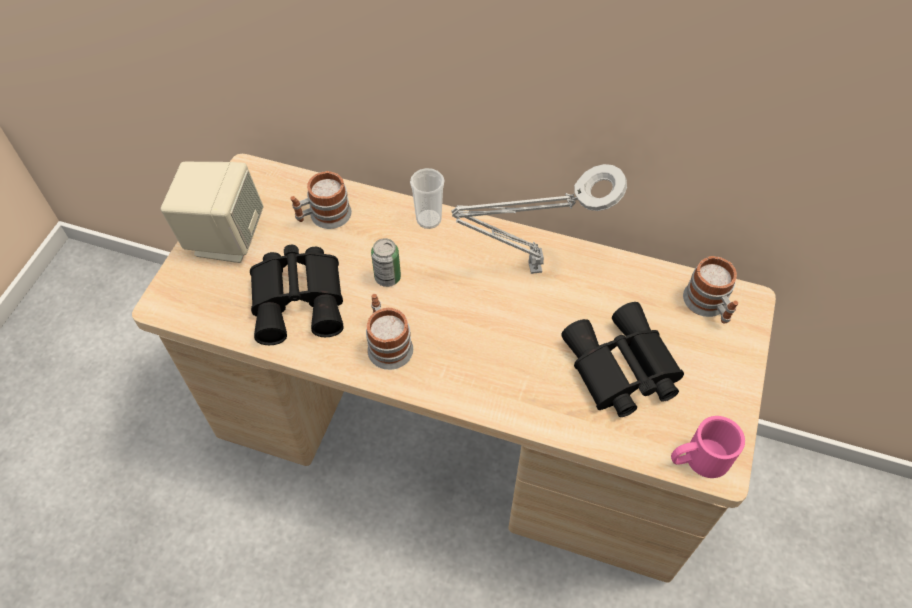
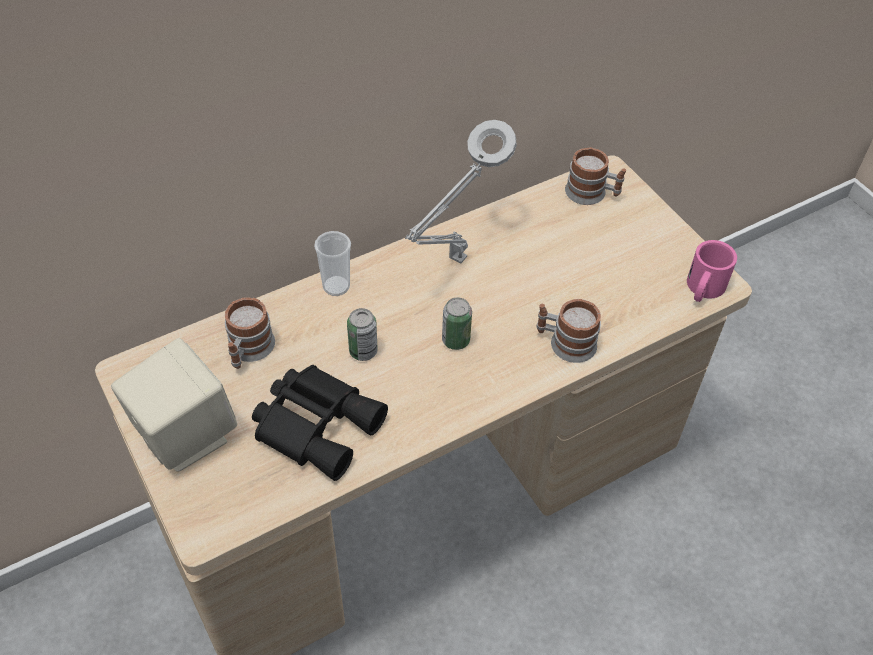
camera: 50 degrees left, 5 degrees down
(387, 343) = (427, 395): mug -> mug (565, 343)
(455, 324) = (455, 340): none -> can
(620, 370) = (595, 277): black binoculars -> none

